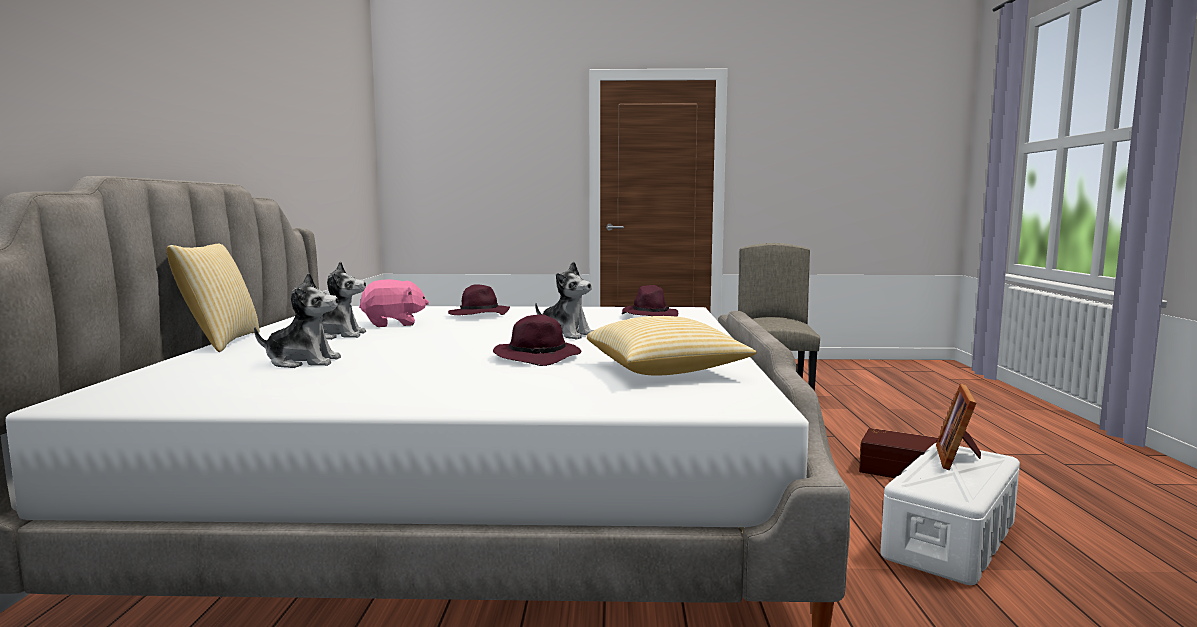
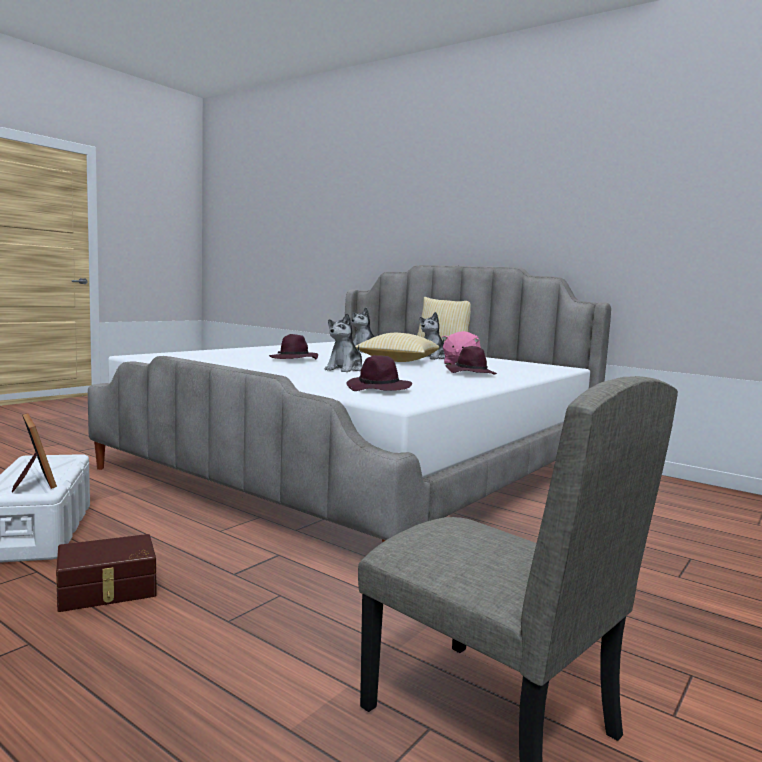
camera: 125 degrees right, 0 degrees up
(565, 335) = (345, 369): plush toy -> plush toy turned 45 degrees counterclockwise
(666, 370) = (213, 361): pillow -> pillow (397, 361)

